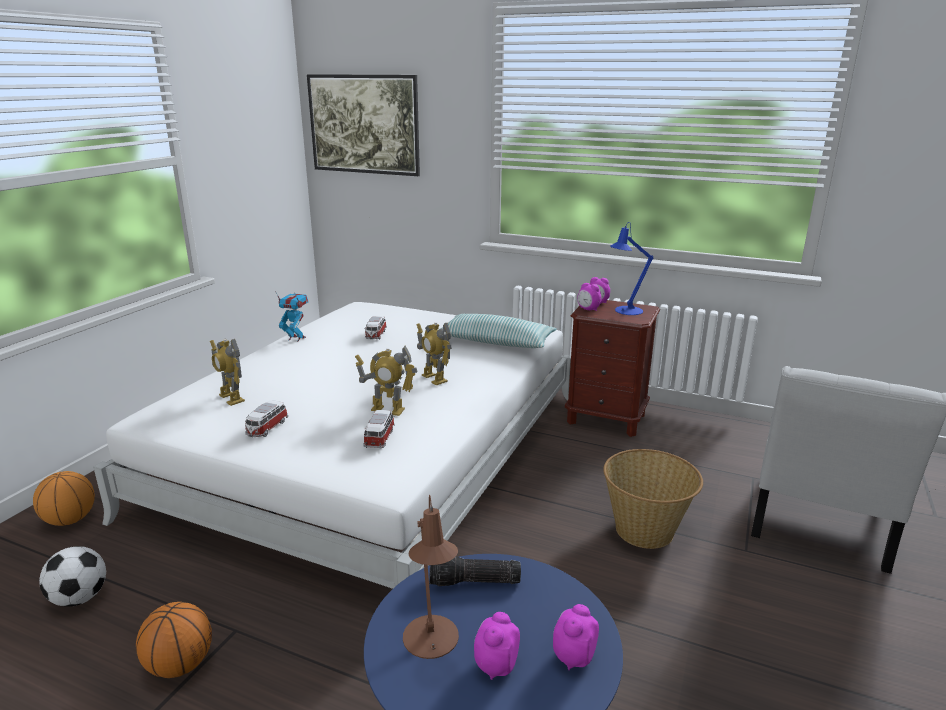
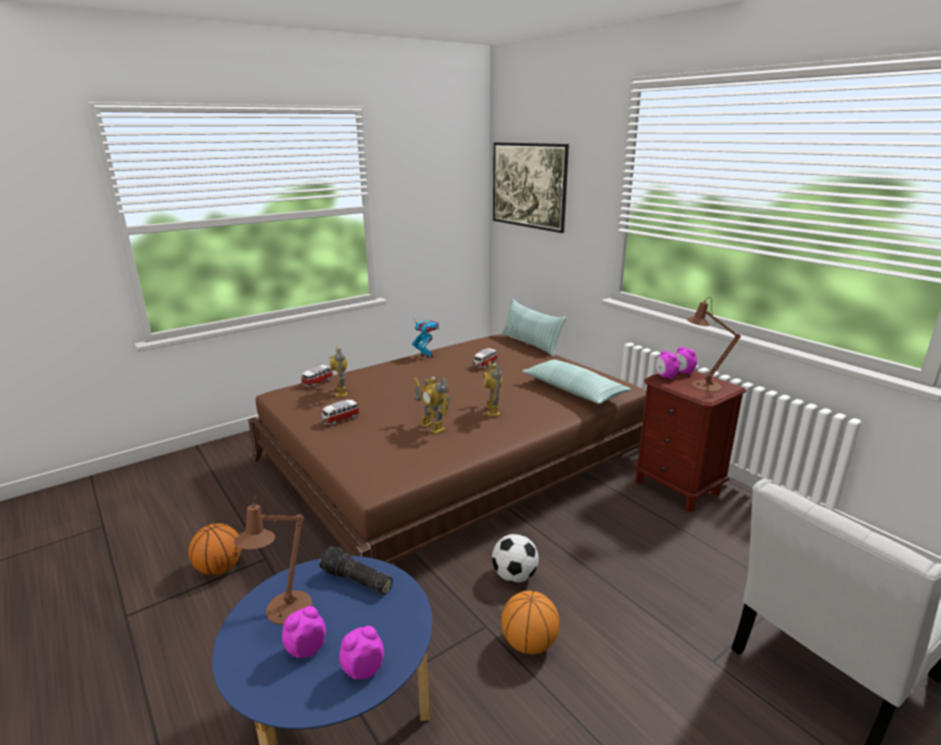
camera: 30 degrees right, 0 degrees up
(70, 520) = (239, 452): basketball -> basketball (529, 643)
(79, 598) = (206, 503): football -> football (514, 576)
(375, 452) = (454, 460): white bed -> brown bed
(380, 438) = (404, 448): toy car -> toy car (318, 382)
(401, 306) = (531, 344): none -> pillow
(625, 311) = (702, 386): blue table lamp -> brown table lamp
(645, 530) = (624, 602): basket -> none

